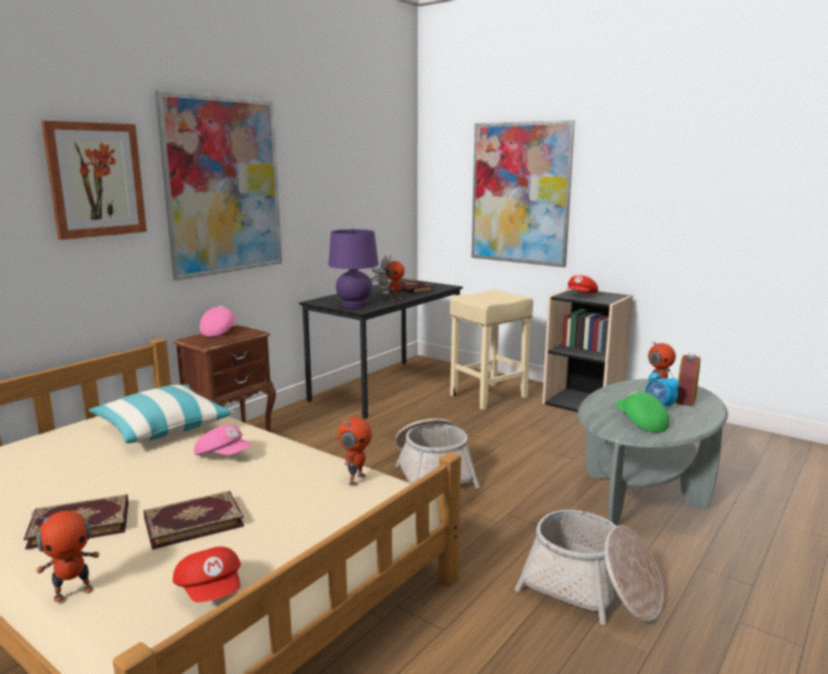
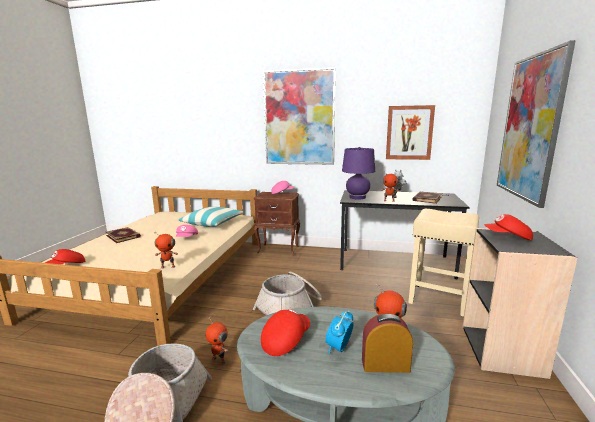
camera: 65 degrees right, 0 degrees up
(73, 592) = (74, 248): toy robot -> toy robot (219, 360)
(96, 180) = (234, 114): picture -> picture (409, 133)
(193, 521) = (123, 249): book -> none
(640, 423) = (285, 340): green cap -> red cap

